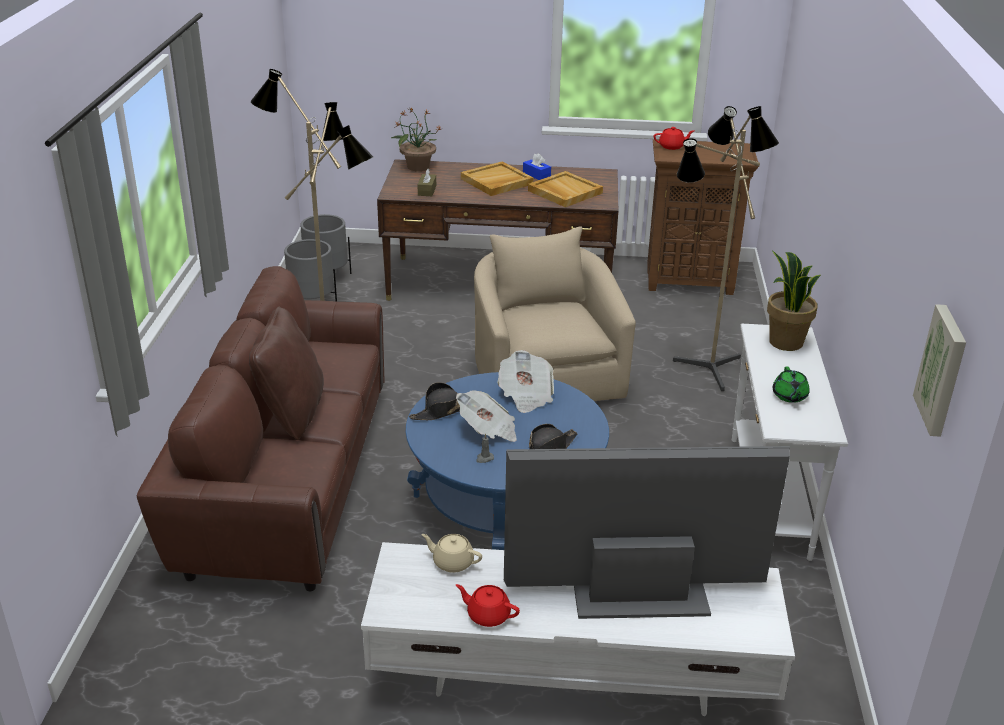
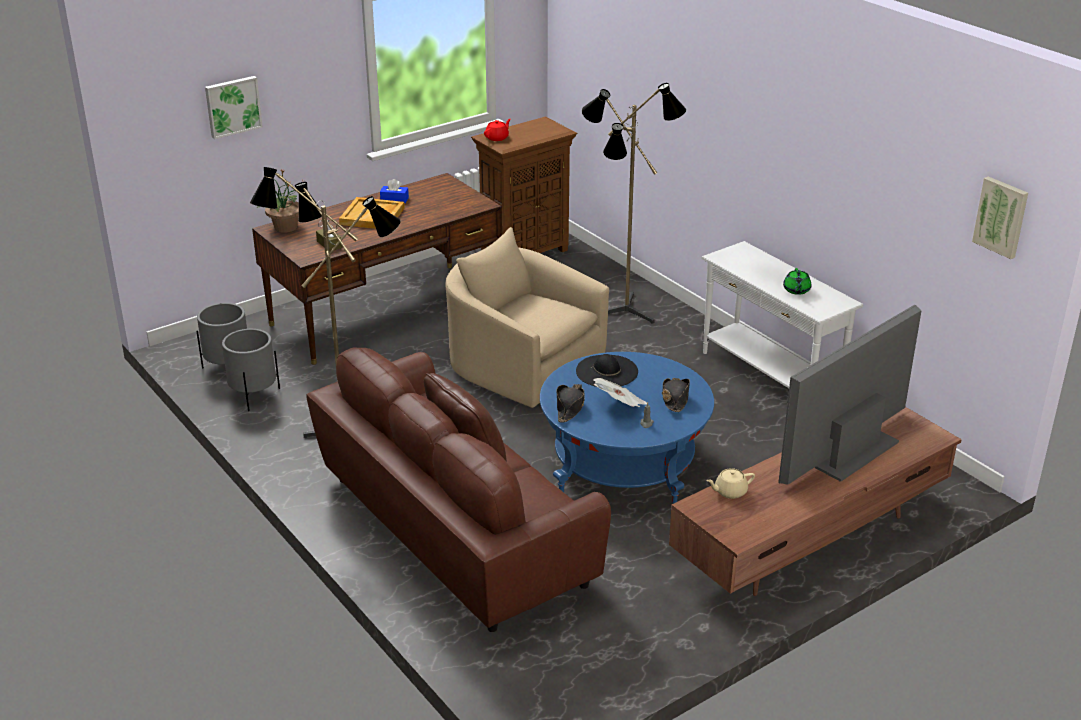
camera: 40 degrees left, 0 degrees up
(402, 38) = (232, 106): none -> picture
(488, 615) = (794, 507): red teapot -> none
(526, 395) = (607, 371): newspaper -> black hat
(564, 192) = (438, 205): beige tray -> none
(570, 682) = (812, 543): white tv stand -> brown tv stand
(785, 342) = (745, 257): potted plant -> none
(789, 396) = (796, 290): green teapot -> green teapot turned 45 degrees clockwise

